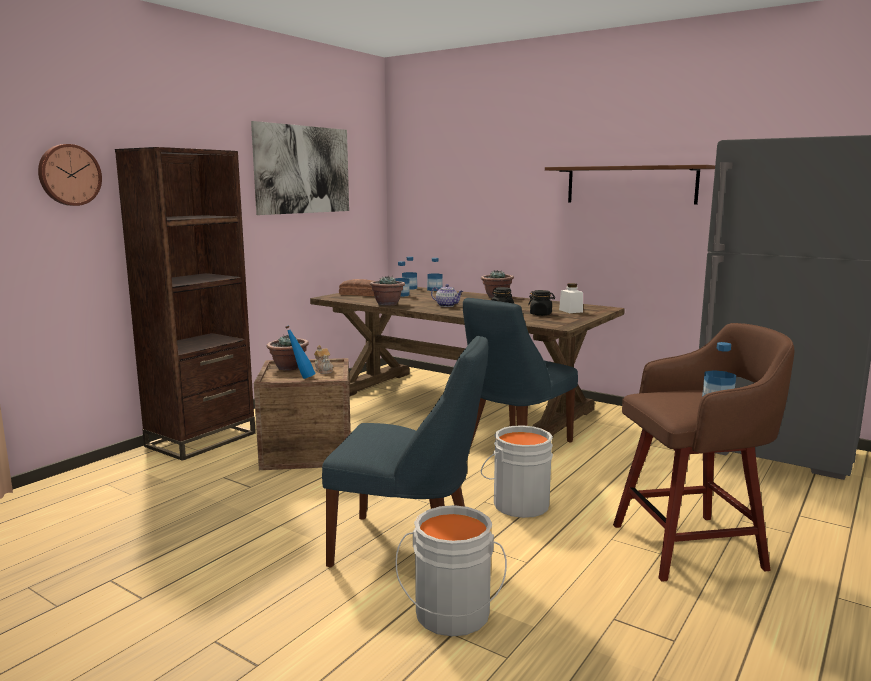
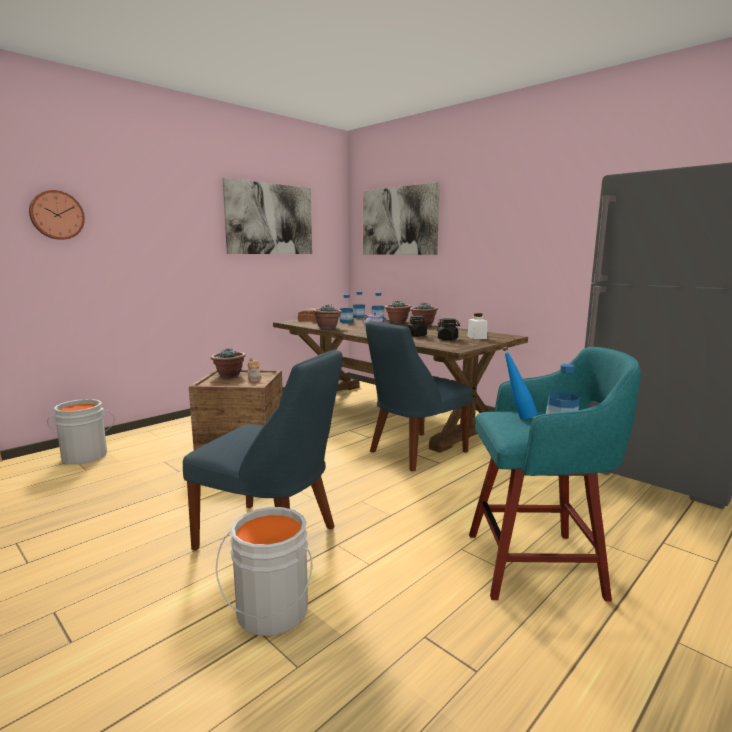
camera: 10 degrees right, 0 degrees up
(201, 440) = (168, 430): brown bookcase -> none
(301, 378) = (231, 384): blue bottle -> blue bottle (517, 417)
(457, 171) = (399, 221): none -> picture
(463, 294) = (397, 322): none -> potted plant
(519, 504) = (392, 506): grey bucket -> grey bucket (85, 455)
(630, 185) = (537, 227): brown shelf -> none
(692, 546) = (538, 565): brown stool -> turquoise stool

